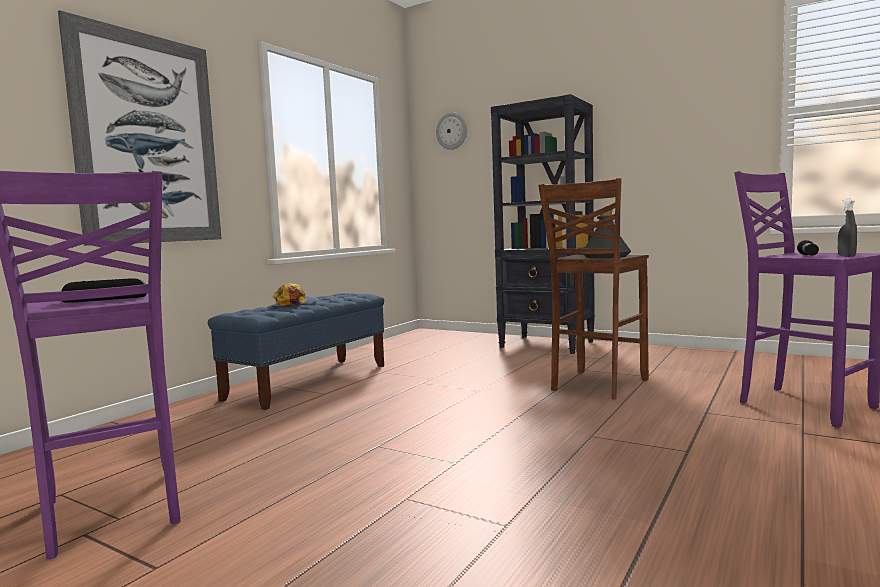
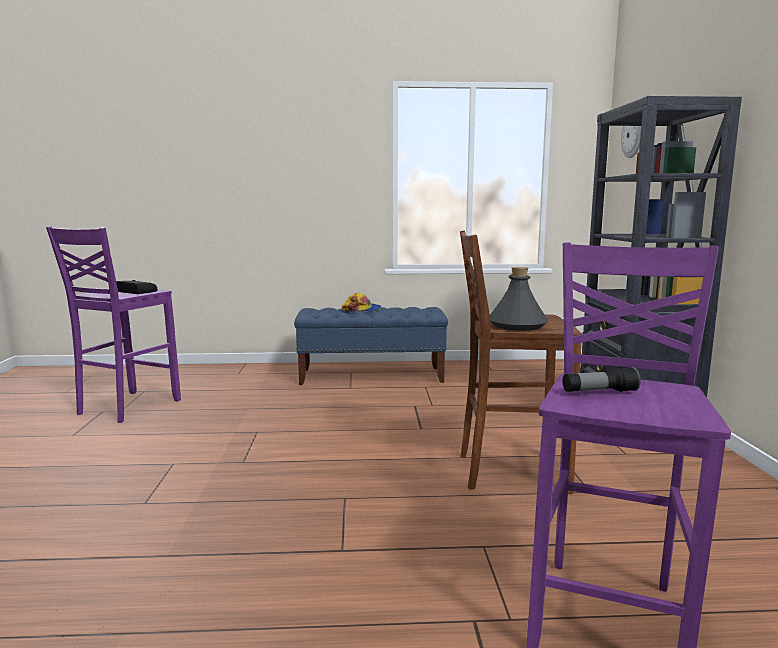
camera: 55 degrees right, 5 degrees up
(148, 139) = (283, 178): picture -> none
(846, 256) = (608, 409): grey spray bottle -> none

